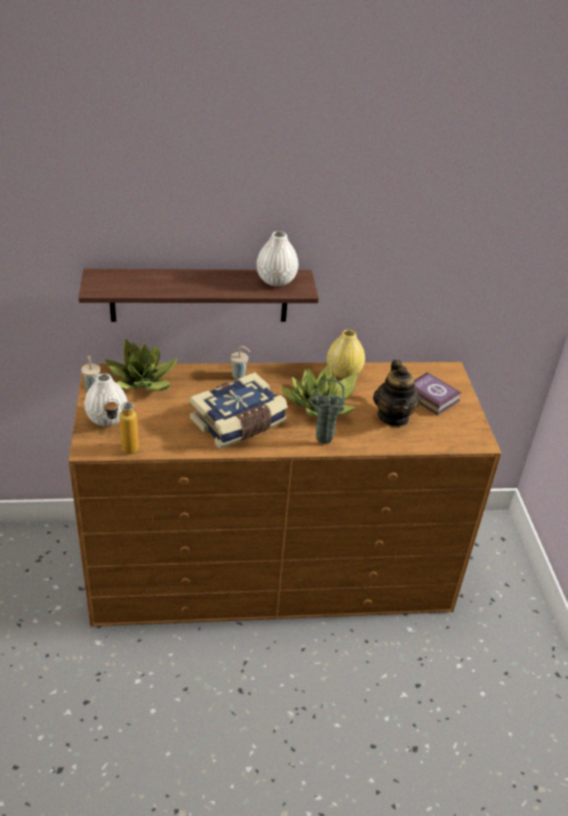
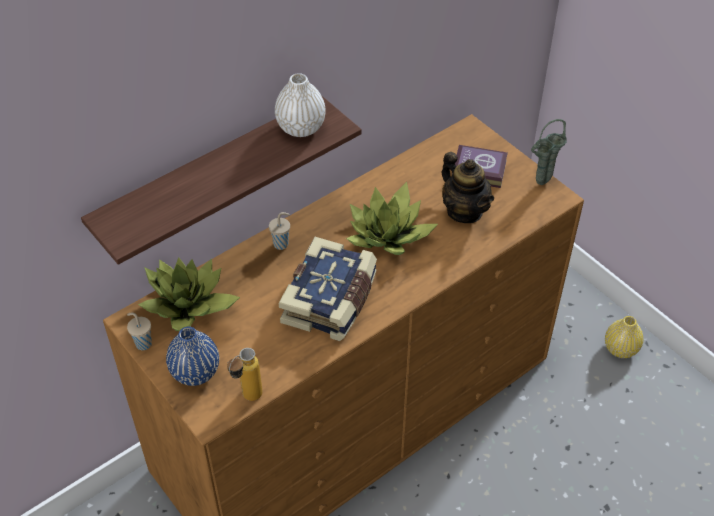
camera: 30 degrees left, 10 degrees up
(107, 419) = (195, 372): white vase -> blue vase
(321, 442) = (426, 278): green vase -> green vase (541, 184)
(344, 372) = (377, 184): yellow vase -> yellow vase (620, 349)

